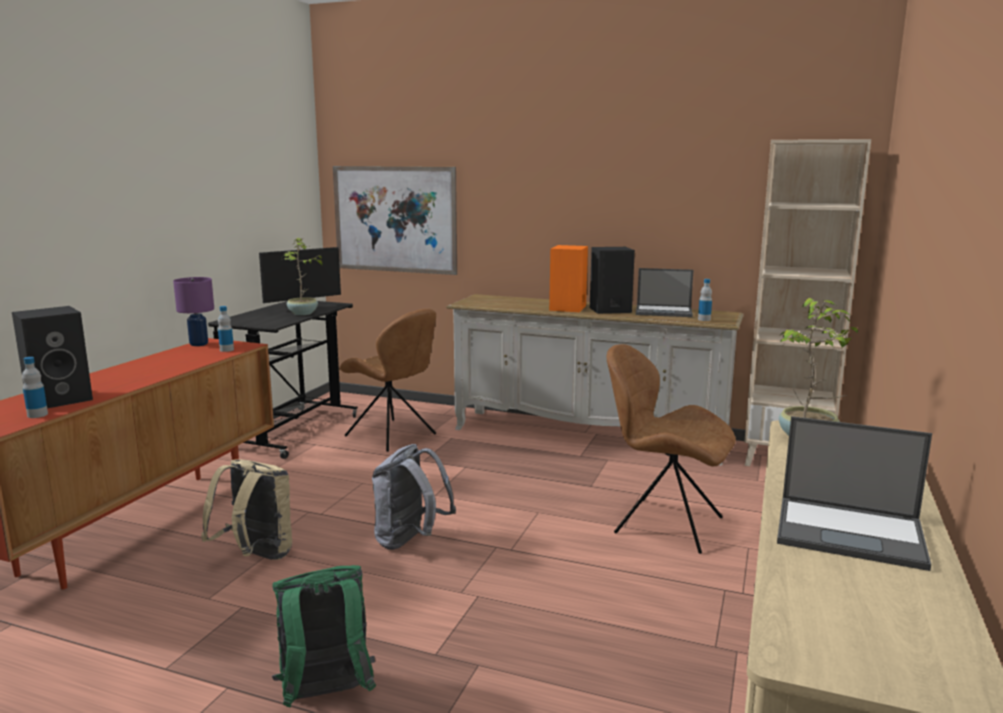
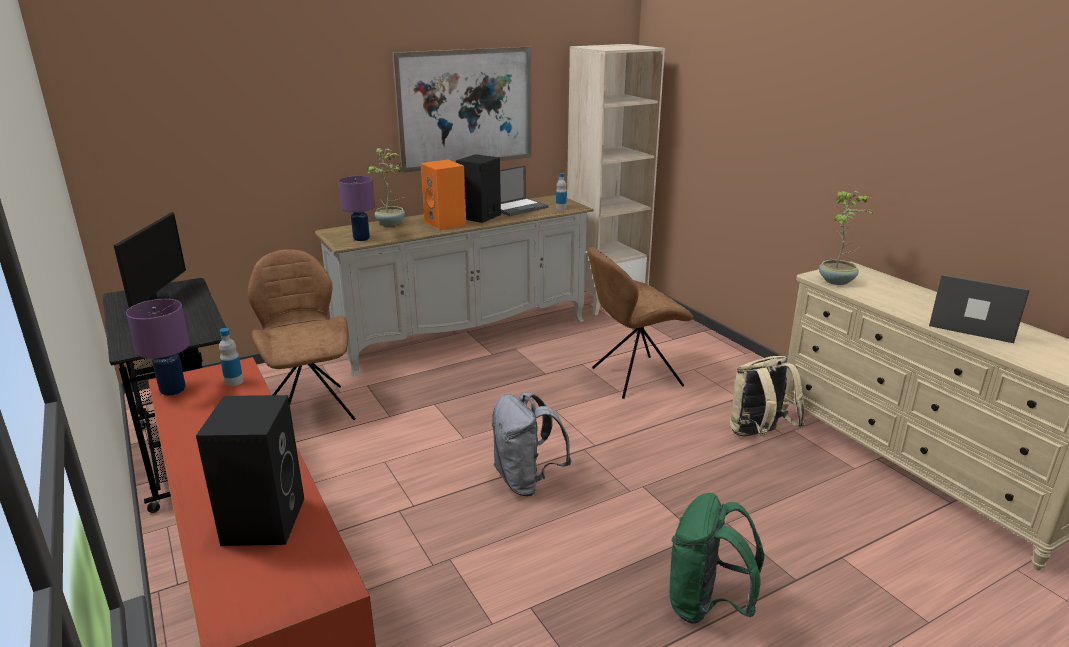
camera: 50 degrees left, 10 degrees up
(37, 415) = (310, 545): bottle -> none
(256, 557) = (448, 570): beige backpack -> beige backpack (759, 435)
(303, 314) = (192, 308): potted plant -> potted plant (391, 223)
(392, 436) = (310, 408): brown chair -> brown chair turned 105 degrees counterclockwise
(394, 219) = (190, 161): picture -> picture (466, 108)
(481, 303) = (360, 239): none -> purple table lamp
(851, 532) = (971, 324): laptop -> laptop turned 120 degrees counterclockwise

